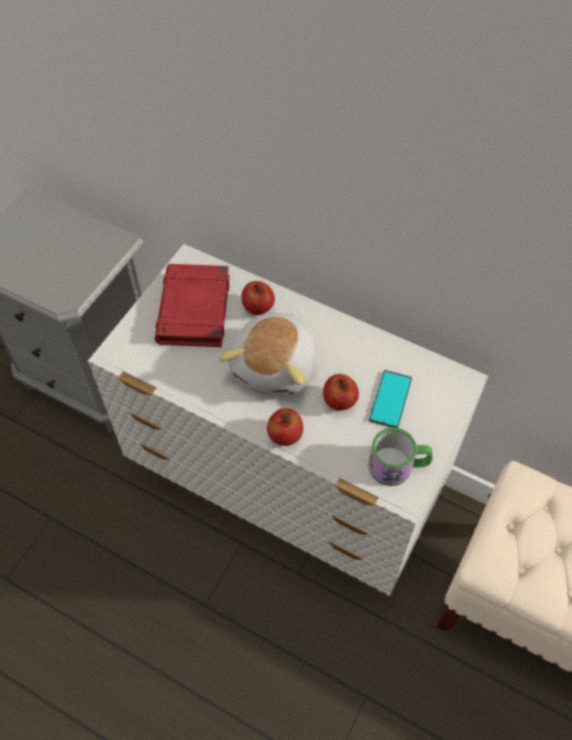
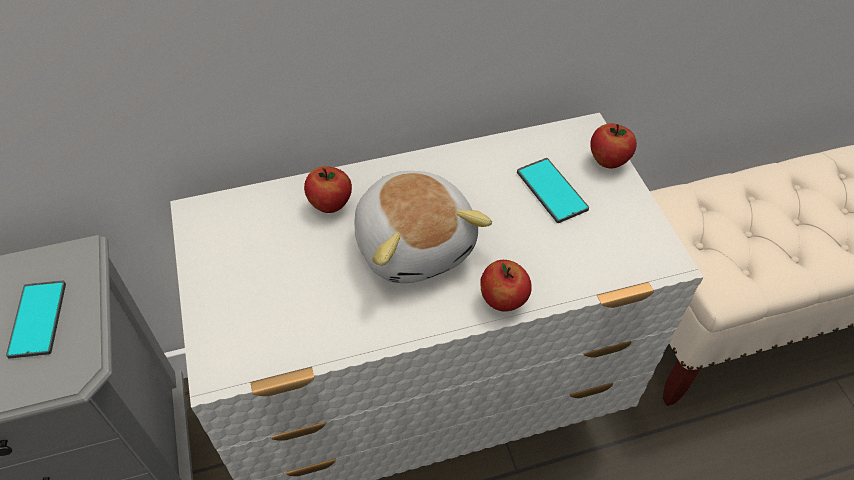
camera: 45 degrees left, 5 degrees down
(74, 262) = (37, 319): none -> phone
(194, 310) = (263, 256): red book -> none
(339, 402) = (512, 228): apple -> apple (608, 161)
(398, 466) = (630, 241): mug -> none

